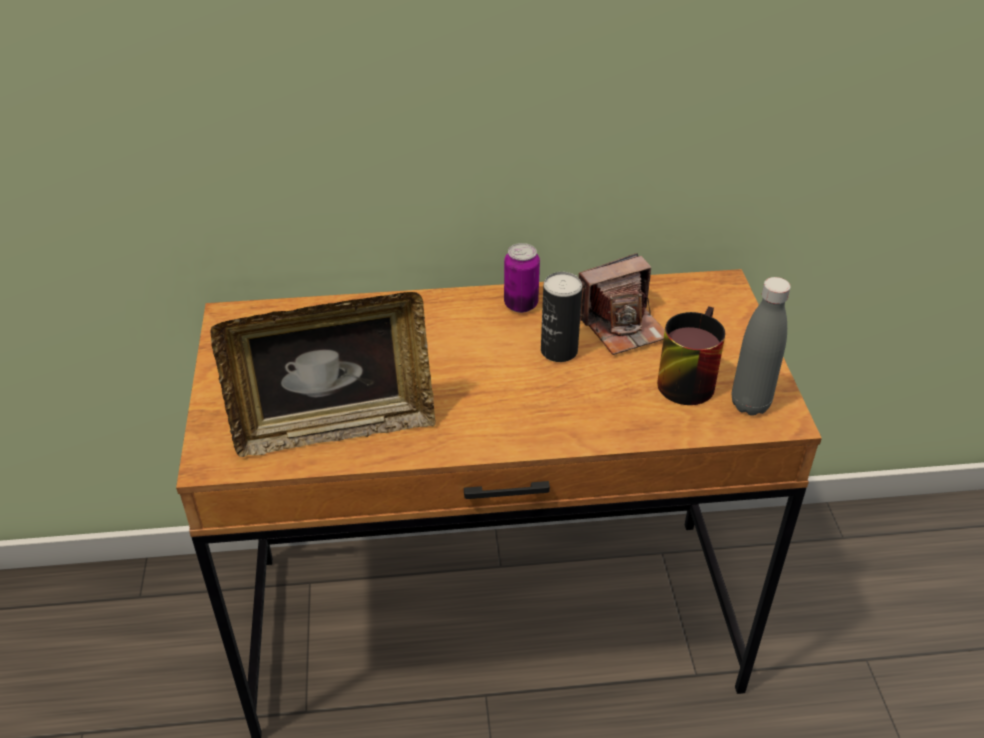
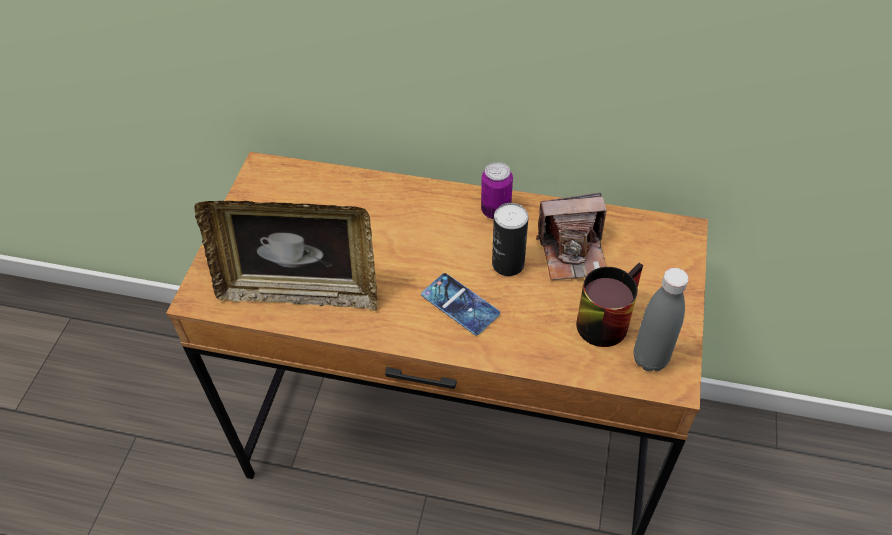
camera: 20 degrees right, 10 degrees up
(525, 399) = (460, 304): none -> phone

